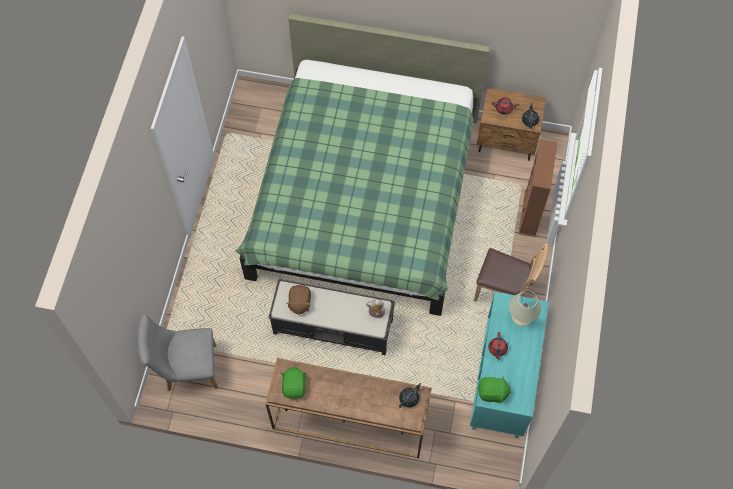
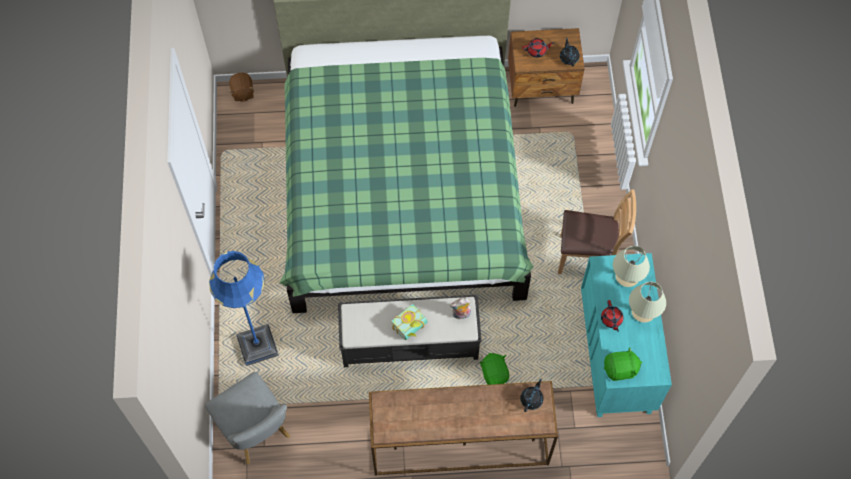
camera: 15 degrees left, 0 degrees up
(187, 369) = (256, 432): grey chair -> grey chair turned 105 degrees counterclockwise
(209, 298) = (257, 345): none -> blue floor lamp
(294, 386) = (399, 419): green plush toy -> green plush toy (494, 373)
(299, 303) = (371, 324): brown plush toy -> brown plush toy (242, 92)
(332, 314) = (411, 328): none -> book
(526, 349) = (643, 311): none -> beige table lamp
(530, 213) = (591, 162): brown bookcase -> none

